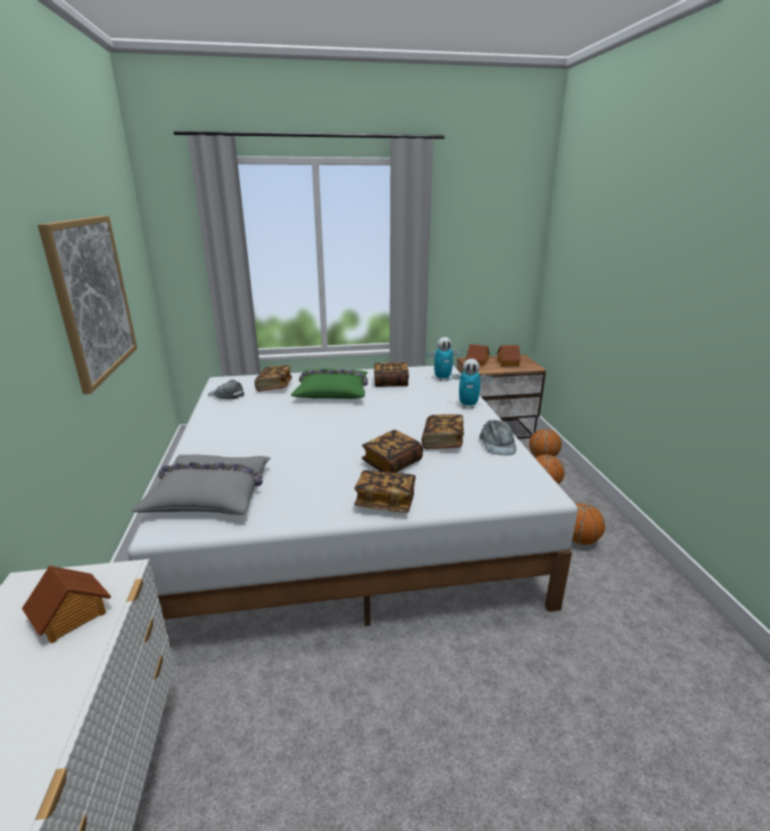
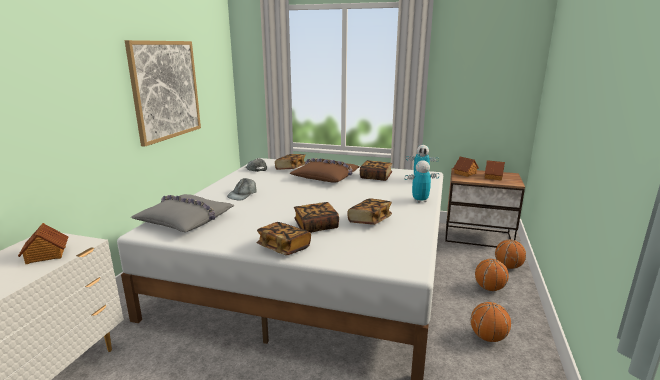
camera: 25 degrees right, 5 degrees down
(333, 391) = (326, 177): green pillow -> brown pillow
(468, 405) = (420, 201): toy robot -> toy robot turned 135 degrees clockwise
(497, 444) = (412, 229): grey cap -> grey cap (243, 194)

